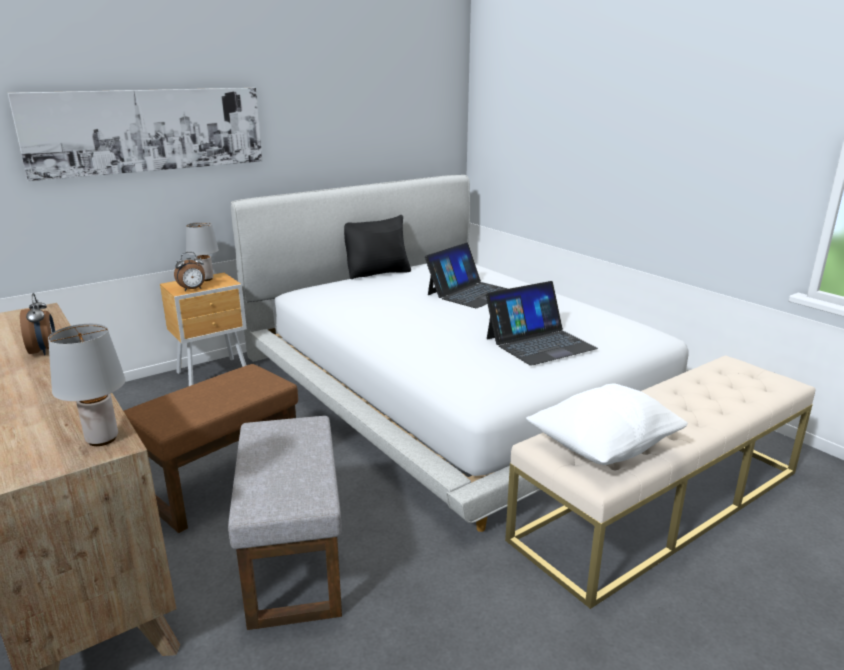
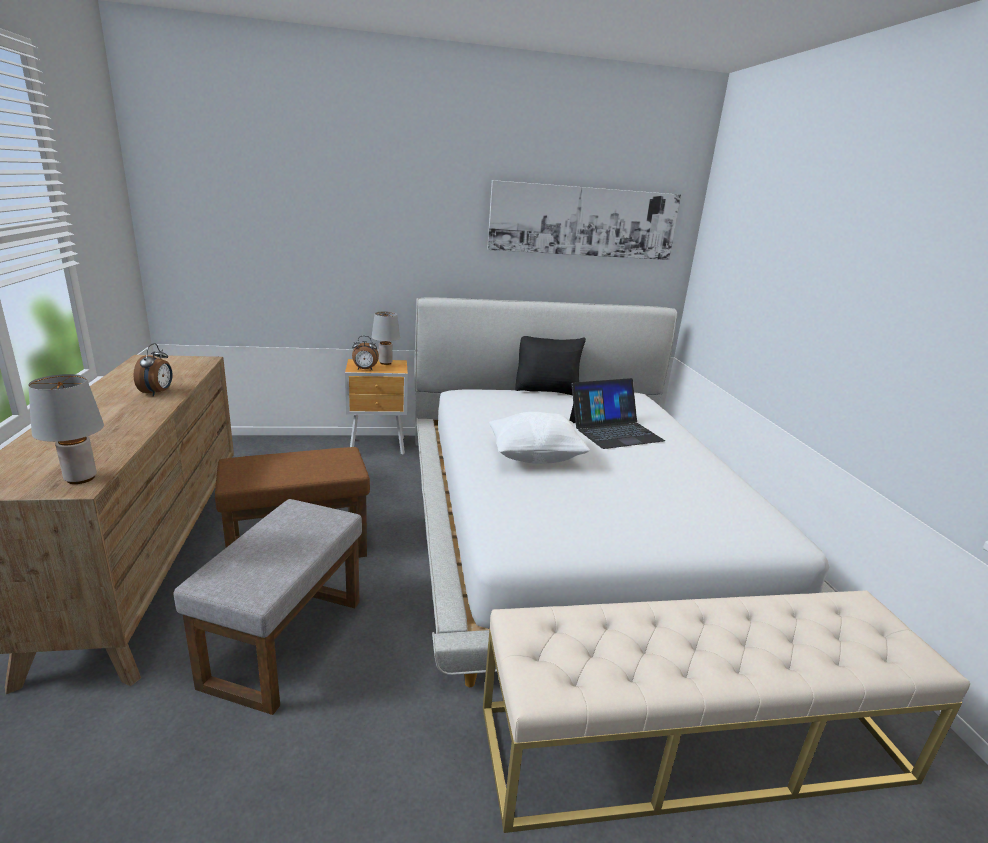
camera: 25 degrees right, 0 degrees up
(148, 130) = (358, 225): picture -> picture (583, 221)
(539, 343) = (630, 505): laptop -> none
(603, 448) = (583, 652): white pillow -> white pillow (535, 457)

